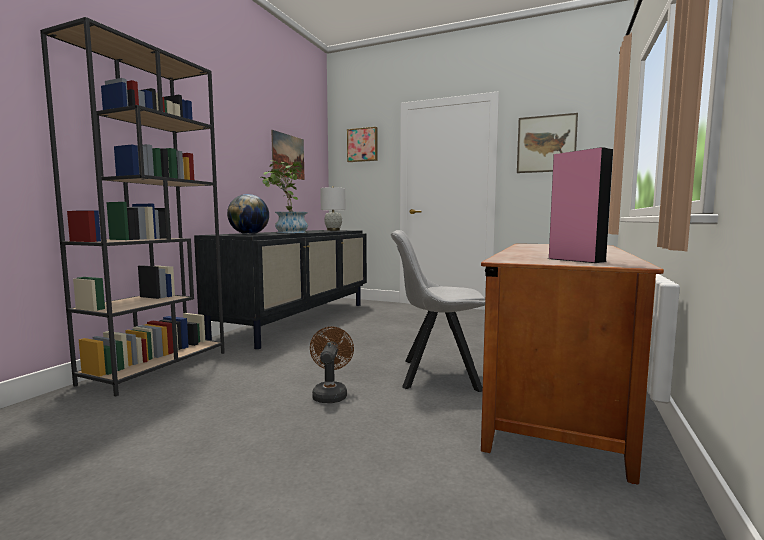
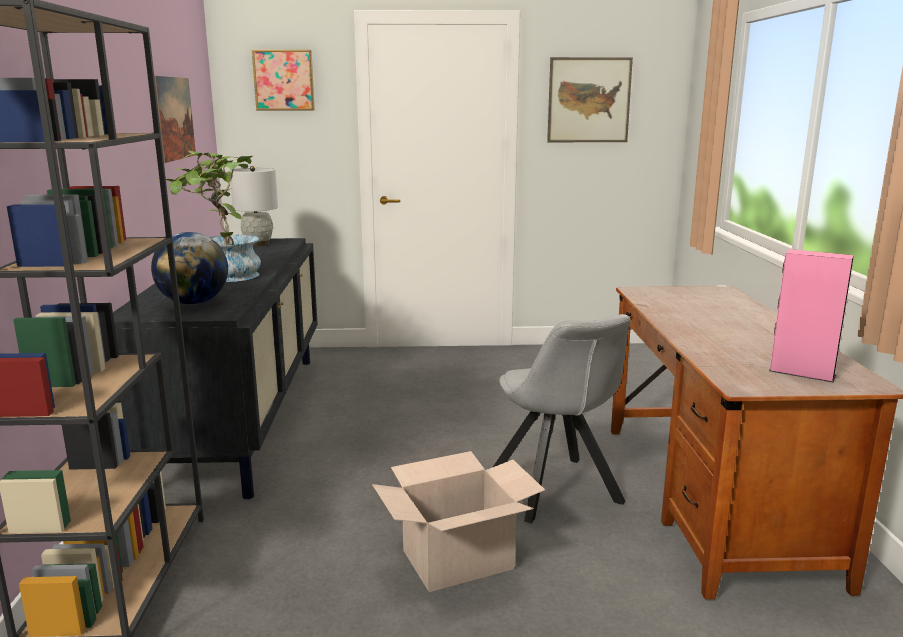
camera: 25 degrees left, 10 degrees up
(330, 394) = (458, 560): brown fan -> cardboard box
(437, 375) = (556, 490): grey chair -> grey chair turned 90 degrees counterclockwise

